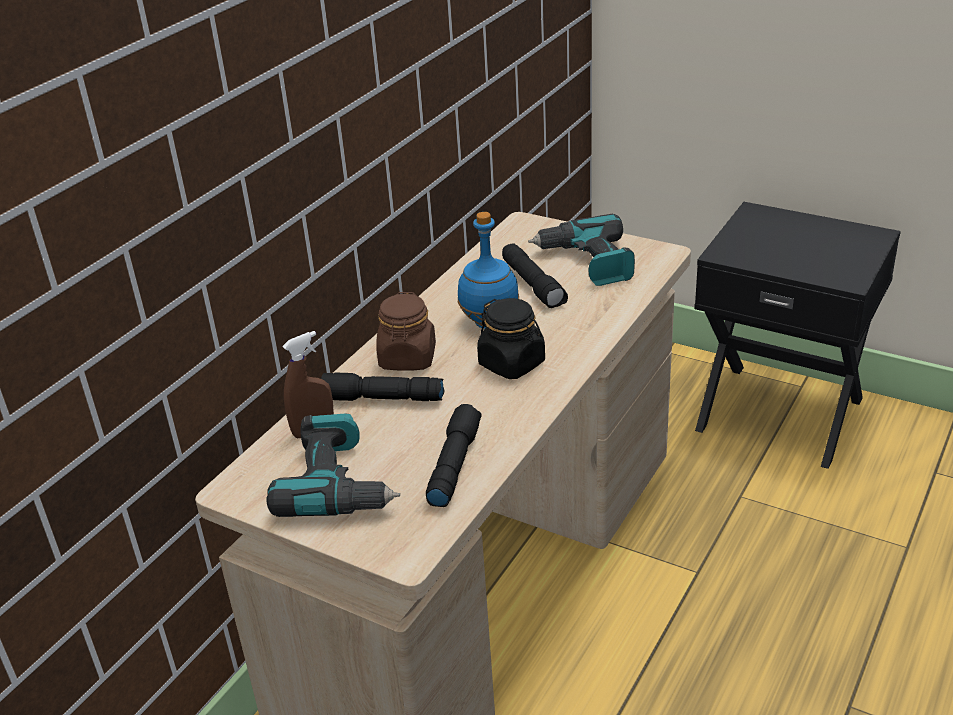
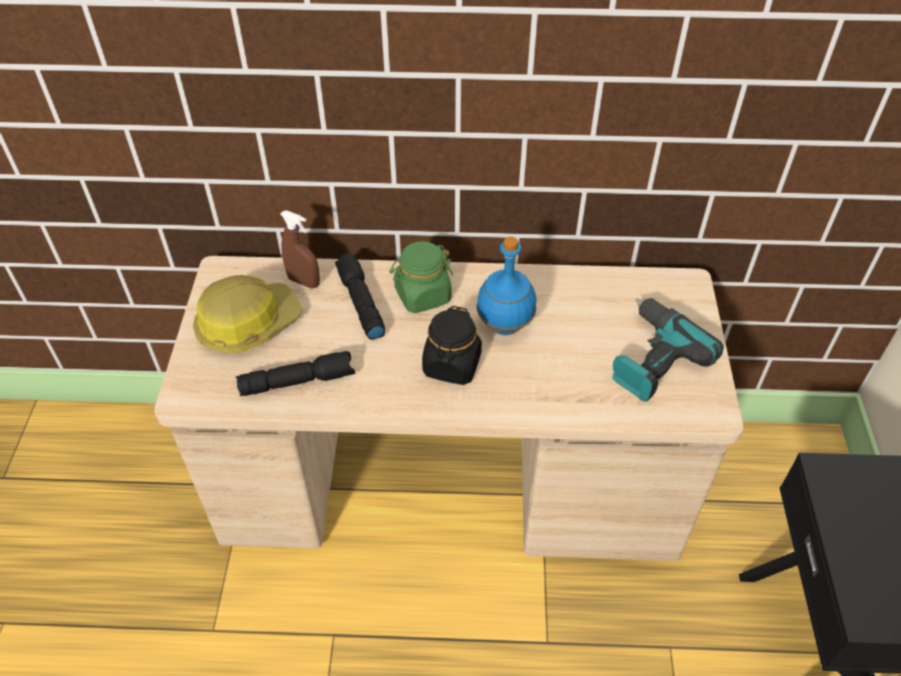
camera: 60 degrees right, 15 degrees up
(338, 484) = (247, 324): power drill -> hard hat
(408, 358) = (422, 295): brown jar -> green jar
(534, 285) = (585, 333): black flashlight -> none

